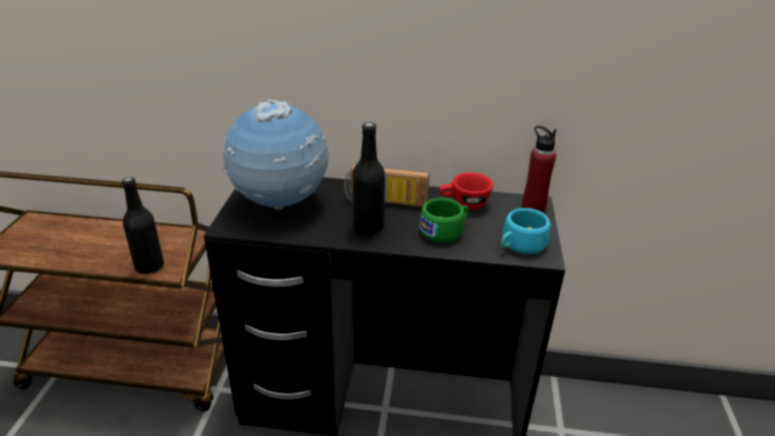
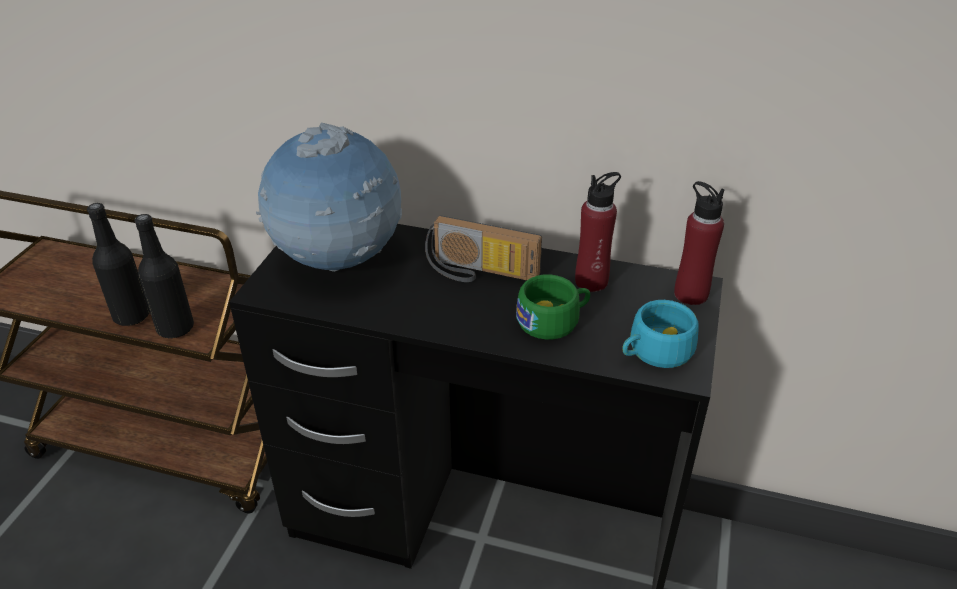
camera: 10 degrees right, 5 degrees up
(368, 228) = (447, 308): black bottle -> black bottle (132, 316)
(464, 204) = (591, 281): red cup -> red bottle

